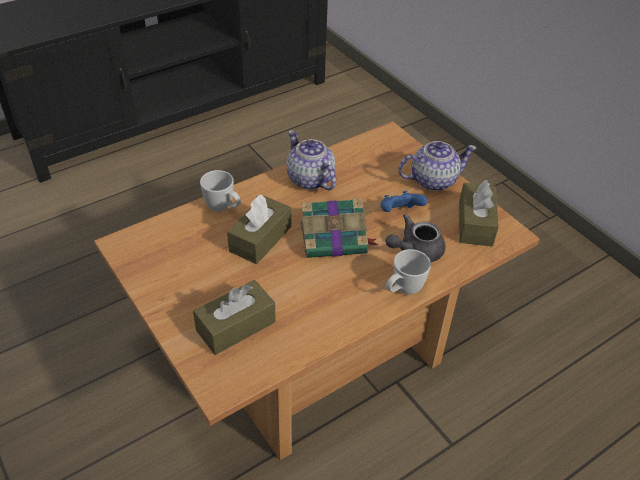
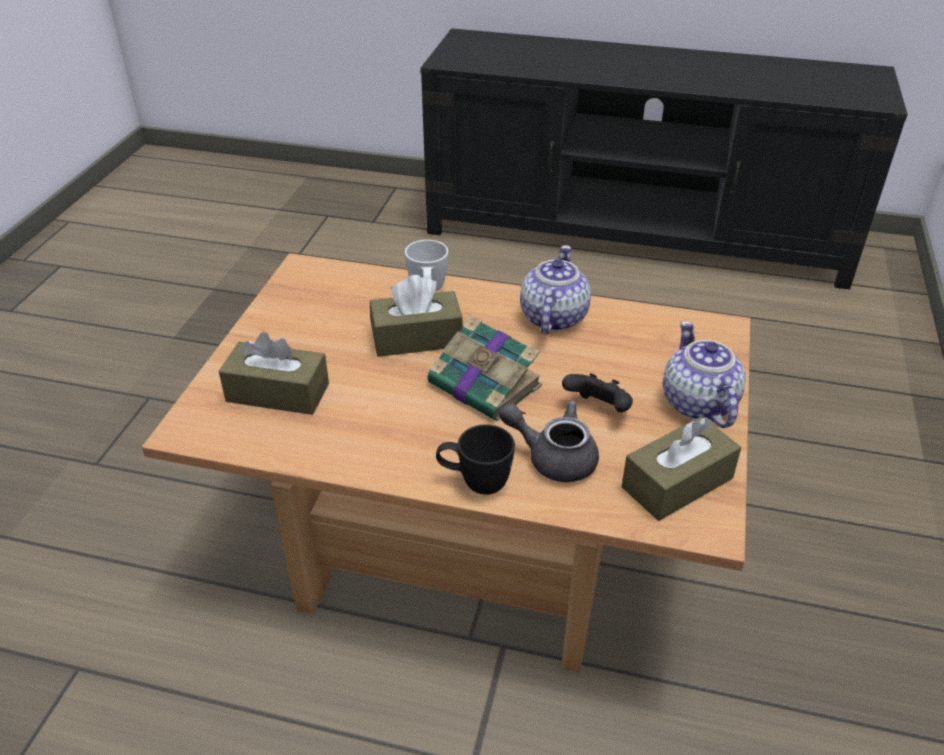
camera: 50 degrees right, 5 degrees down
(399, 213) = (598, 410): blue game controller -> black game controller
(403, 290) = (474, 482): white mug -> black mug
(432, 180) = (698, 404): teapot -> teapot turned 135 degrees counterclockwise

